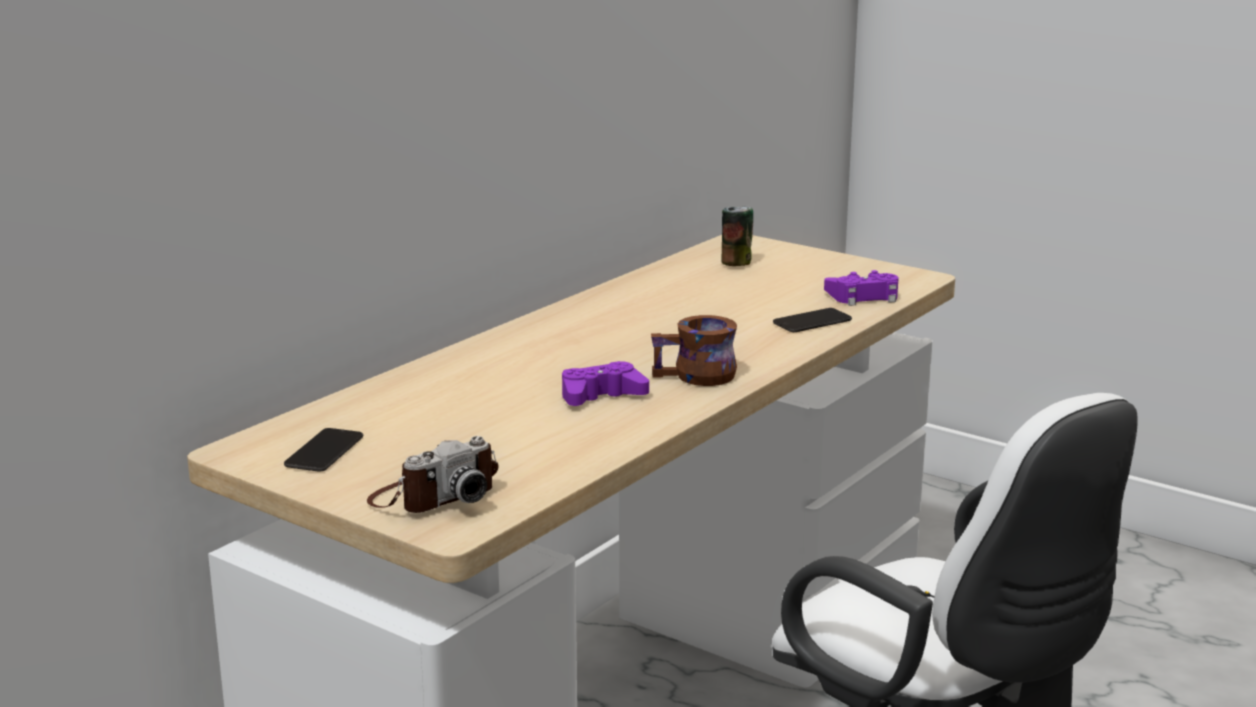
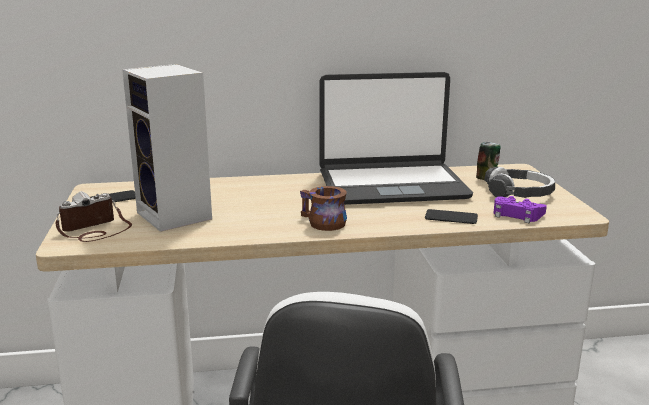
camera: 45 degrees right, 0 degrees up
(434, 496) = (95, 230): camera -> camera turned 135 degrees clockwise
(496, 437) = (177, 216): none -> speaker
(601, 396) = (260, 215): purple game controller -> none
(653, 305) = (391, 185): none -> laptop
(810, 271) = (519, 193): none -> headphones

